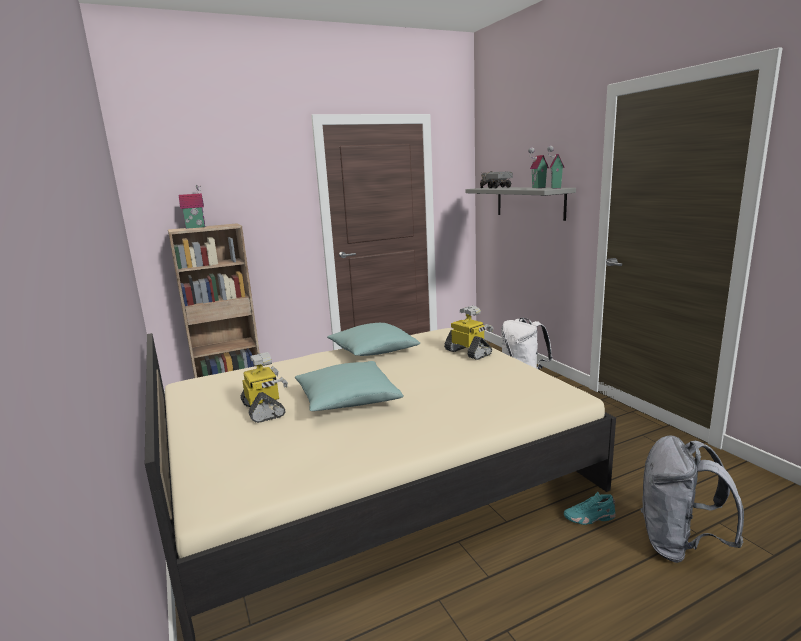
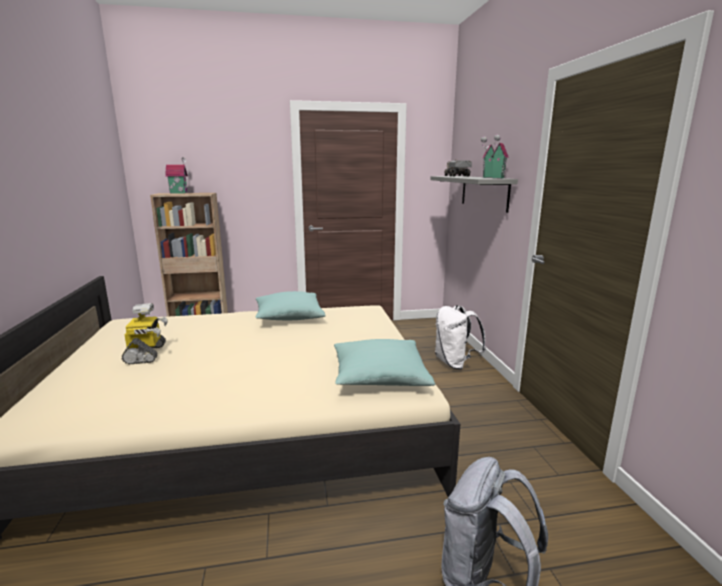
camera: 15 degrees right, 0 degrees up
(347, 400) = (216, 357): turquoise pillow -> turquoise pillow (379, 376)
(468, 352) = (368, 331): toy robot -> none
(589, 517) = (410, 523): turquoise shoe -> none

